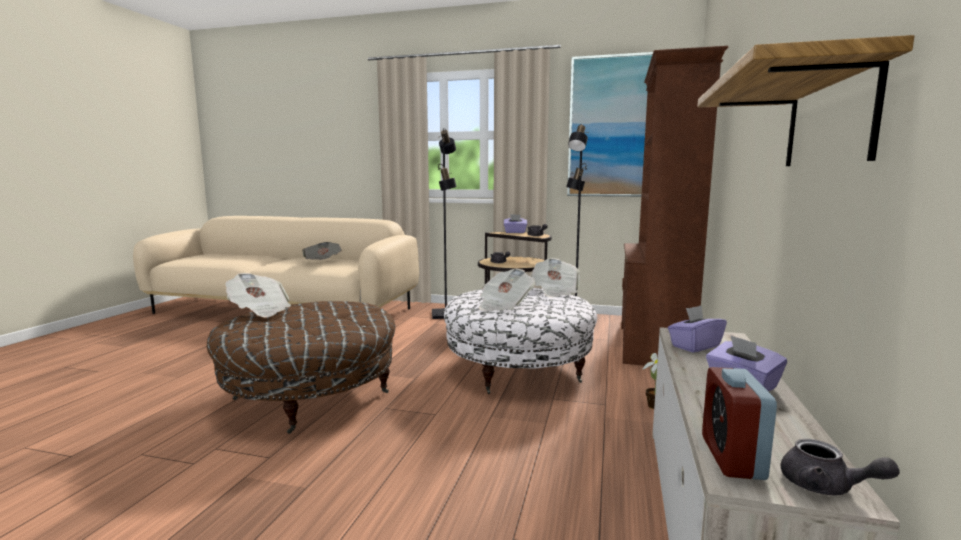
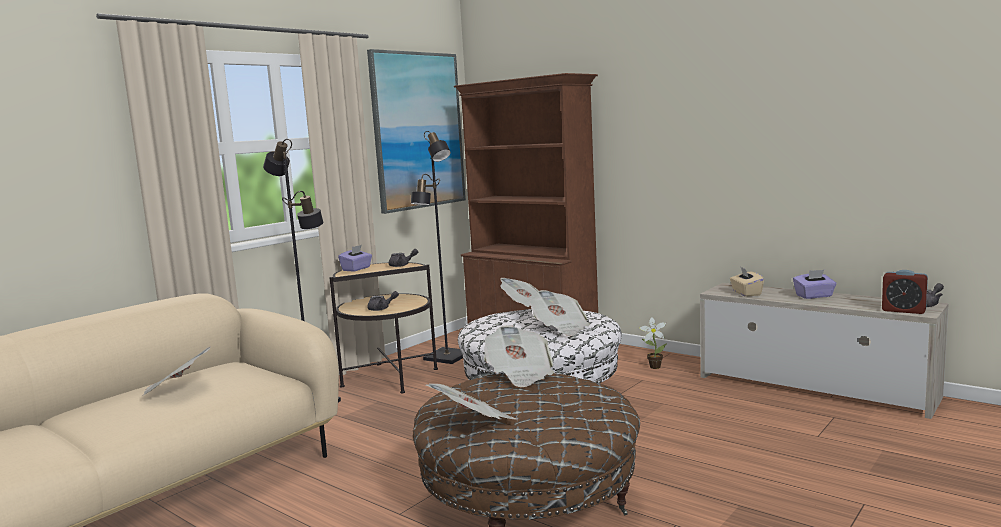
camera: 65 degrees left, 0 degrees up
(365, 308) = (519, 374): none -> newspaper
(695, 346) = (746, 293): purple tissue box -> beige tissue box
(828, 119) = (822, 149): shelf -> none

